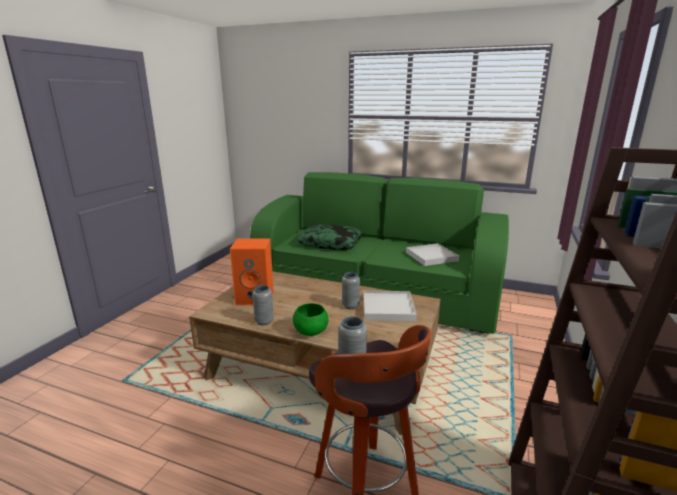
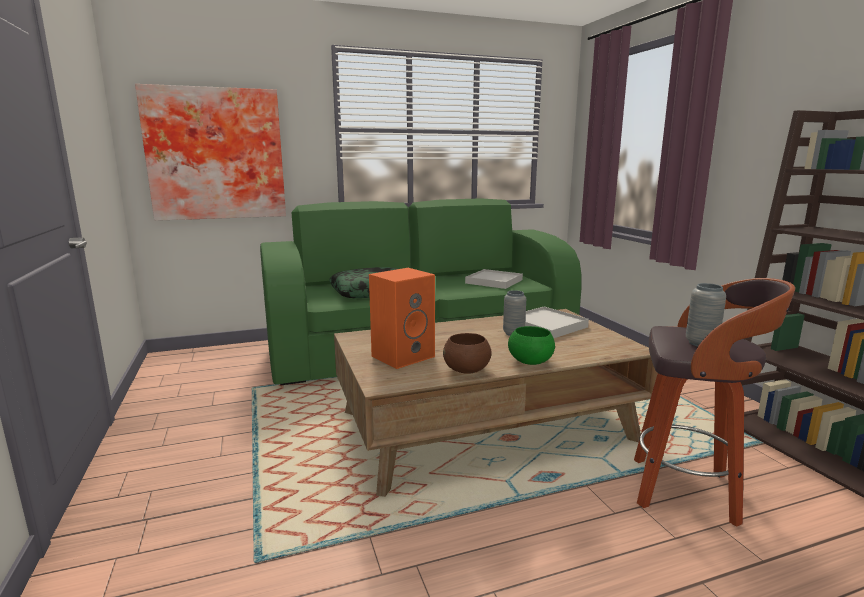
camera: 40 degrees left, 5 degrees down
(264, 321) = (467, 370): grey vase -> brown bowl
(274, 133) = (216, 154): none -> picture

